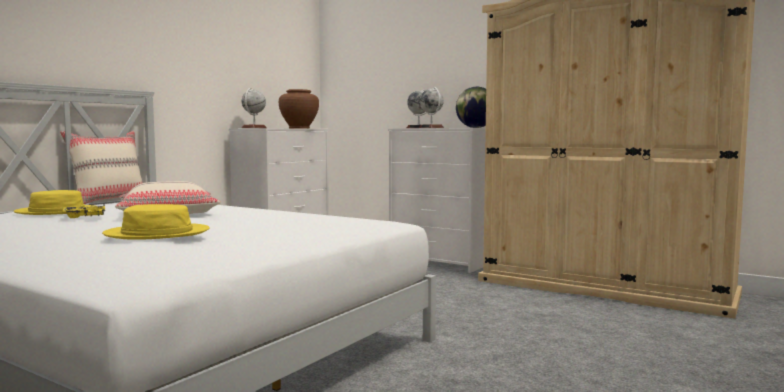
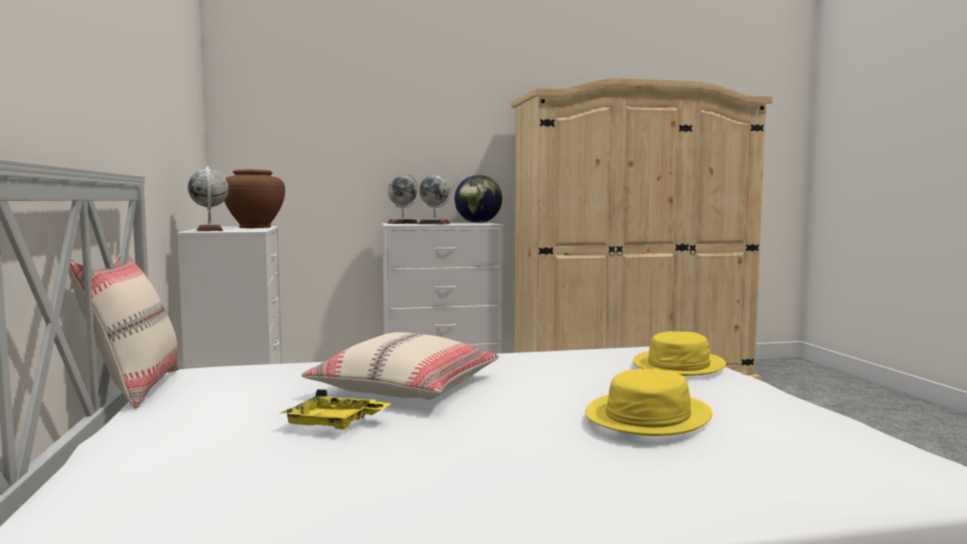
camera: 45 degrees left, 0 degrees up
(57, 211) = (208, 426): yellow hat -> yellow hat (679, 365)

